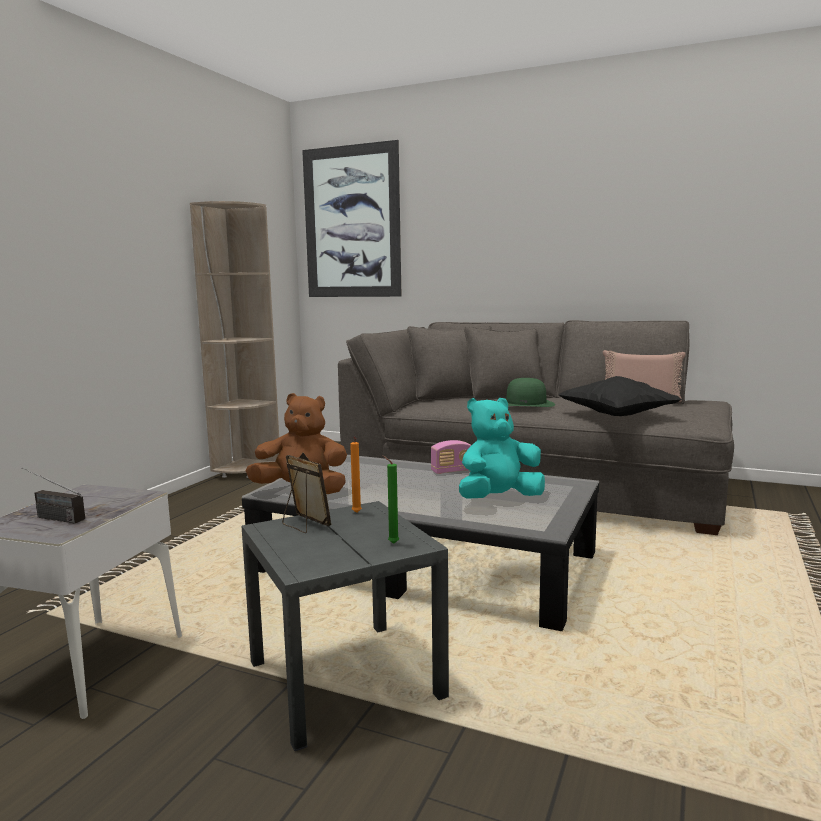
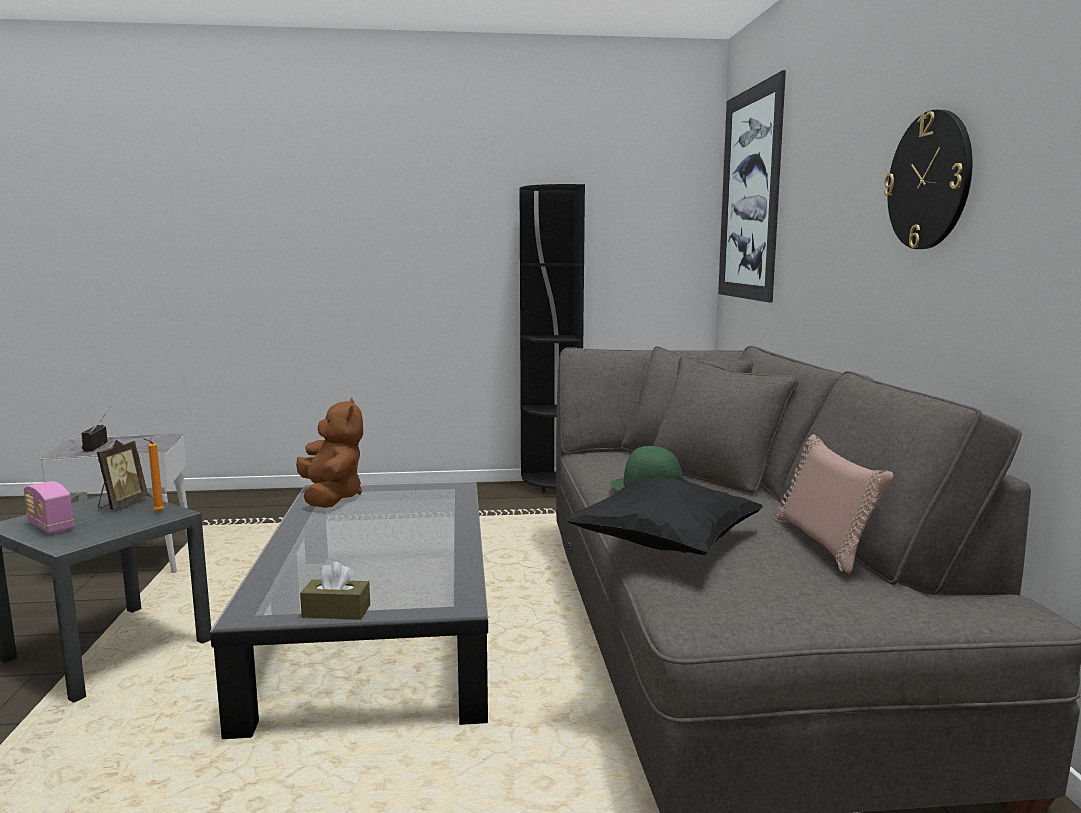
camera: 60 degrees right, 0 degrees up
(246, 473) = (552, 488): beige bookcase -> black bookcase
(391, 543) = (70, 536): green candle -> none
(452, 471) = (452, 535): radio -> radio (50, 526)
(498, 499) = (355, 574): turquoise plush toy -> none
(563, 508) = (336, 611): none -> brown tissue box
(576, 220) = (929, 181): none -> wall clock

